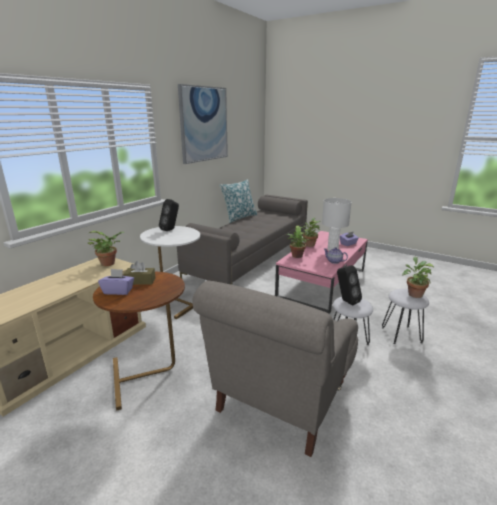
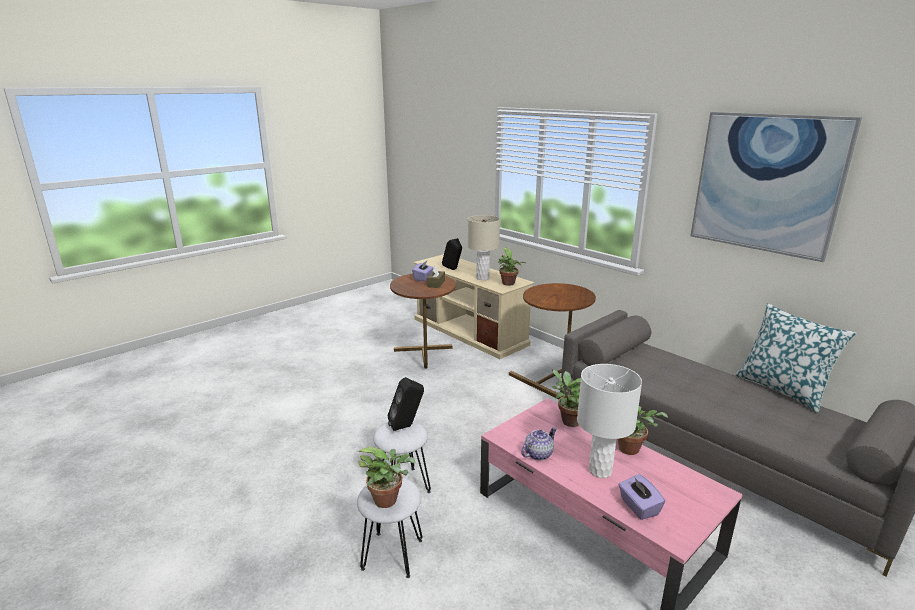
camera: 105 degrees right, 0 degrees up
(85, 276) = (482, 278): none -> beige table lamp
(171, 229) = (578, 296): black speaker -> black speaker (453, 270)
(177, 300) = (552, 376): white side table -> brown side table
(280, 400) = (351, 415): grey armchair -> none

